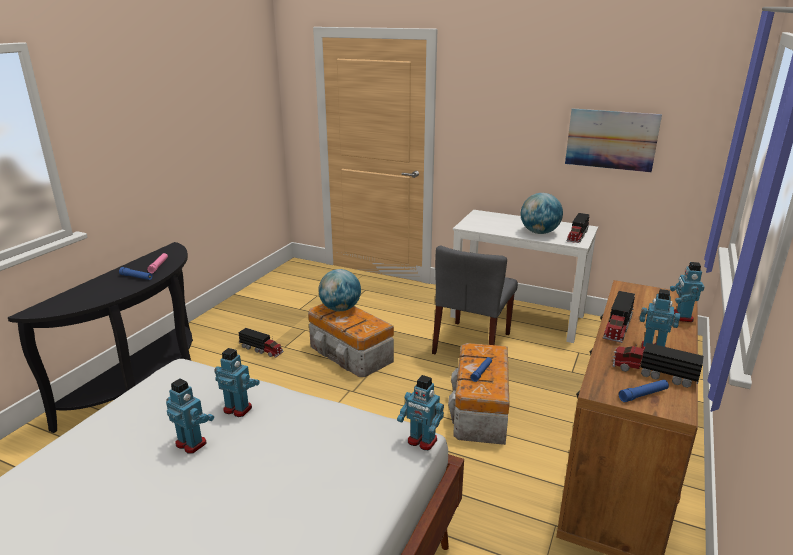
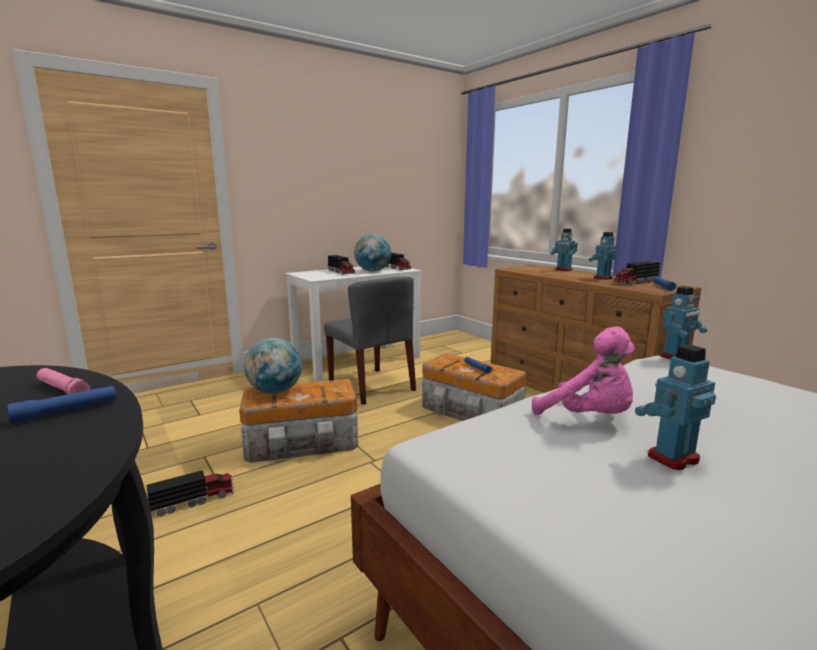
camera: 60 degrees left, 10 degrees down
(238, 408) = (589, 418): toy robot -> pink plush toy
(611, 139) = (386, 190): picture -> none
(617, 327) = (567, 277): toy truck -> toy truck (341, 272)

